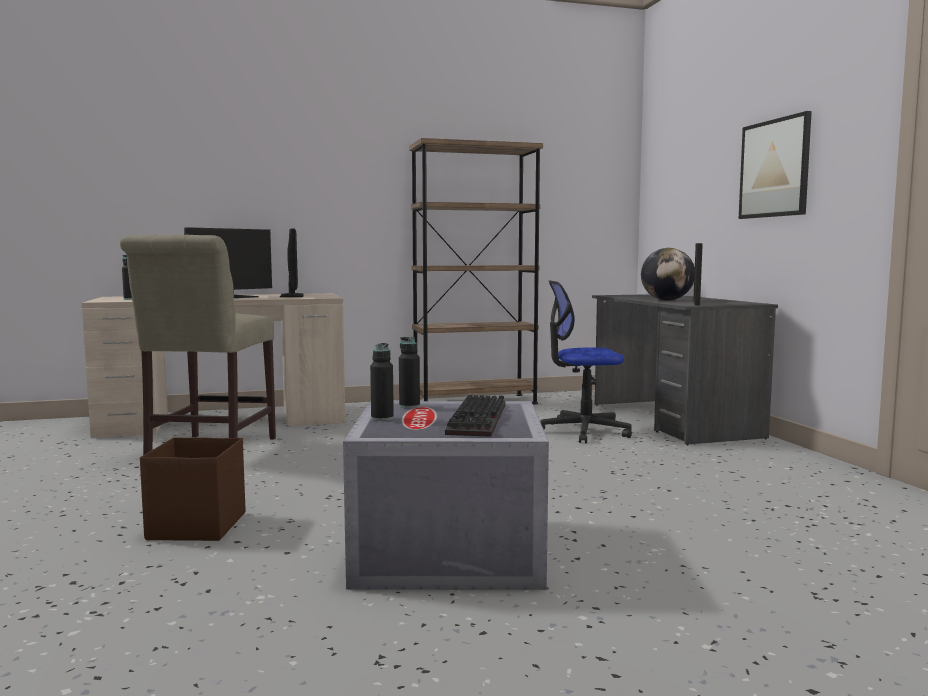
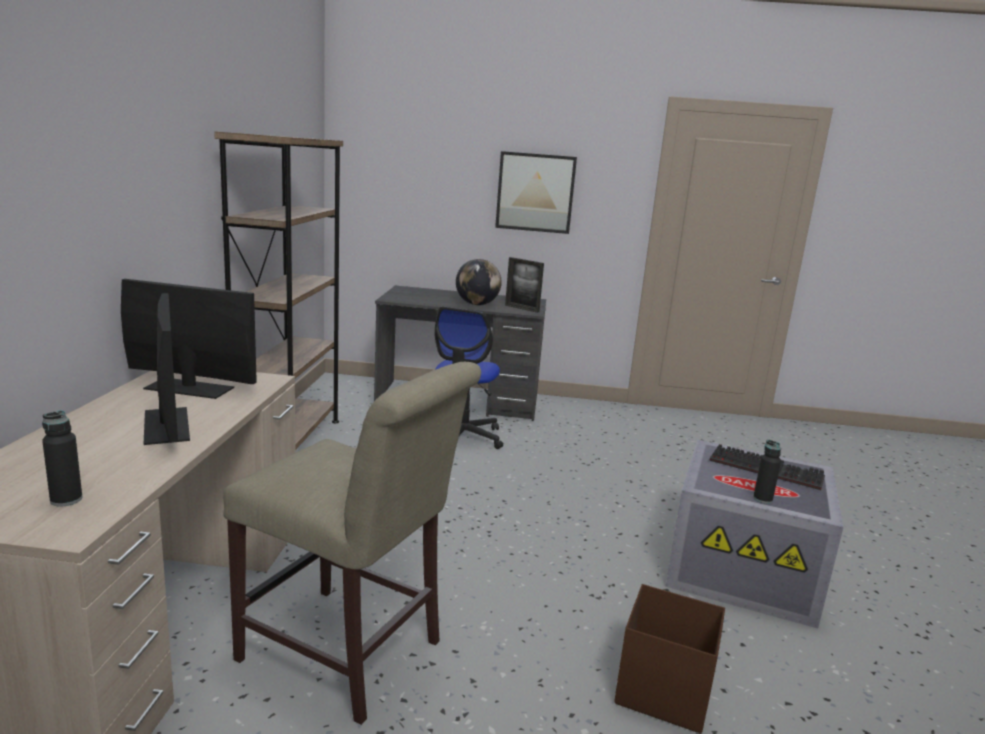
camera: 70 degrees left, 10 degrees up
(409, 406) = (713, 480): black bottle -> none

